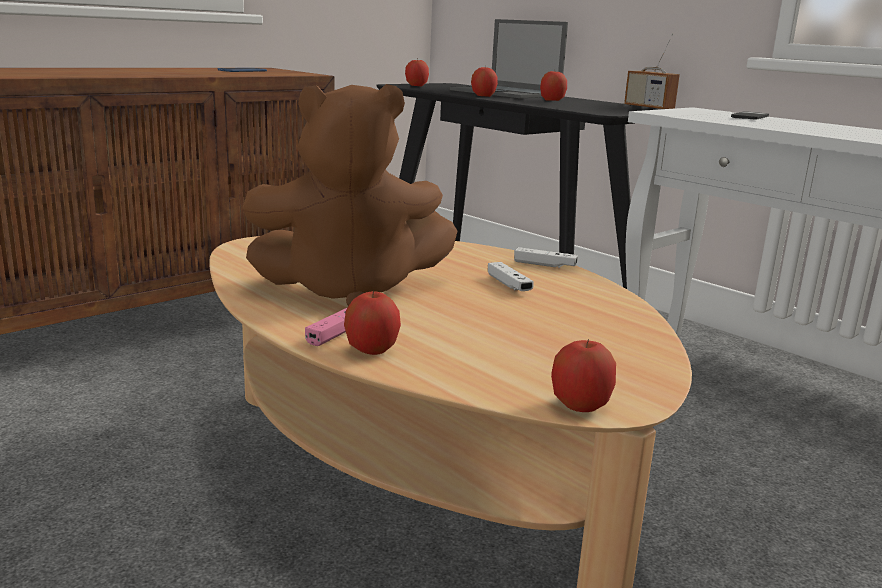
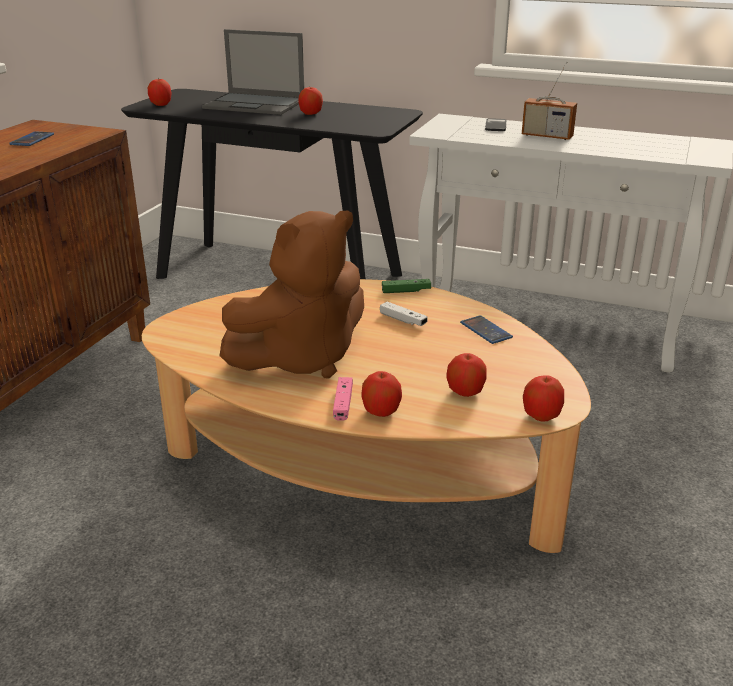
camera: 25 degrees left, 10 degrees up
(483, 96) = (248, 117): apple -> apple (465, 392)
(544, 265) = (406, 291): white game controller -> green game controller
(603, 313) = (486, 330): none -> phone
(648, 108) = (394, 111): radio -> radio (547, 136)

